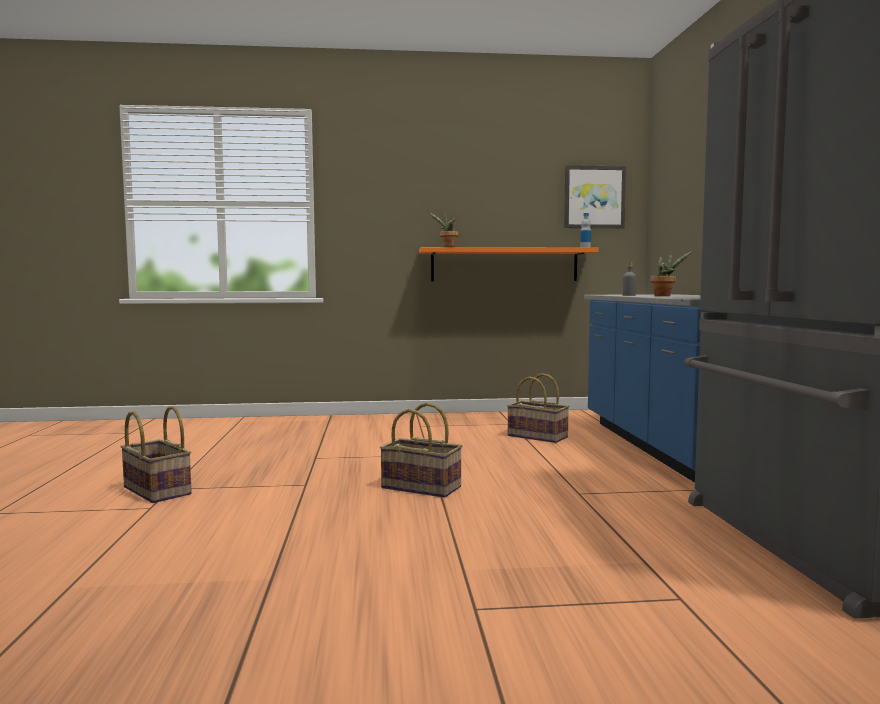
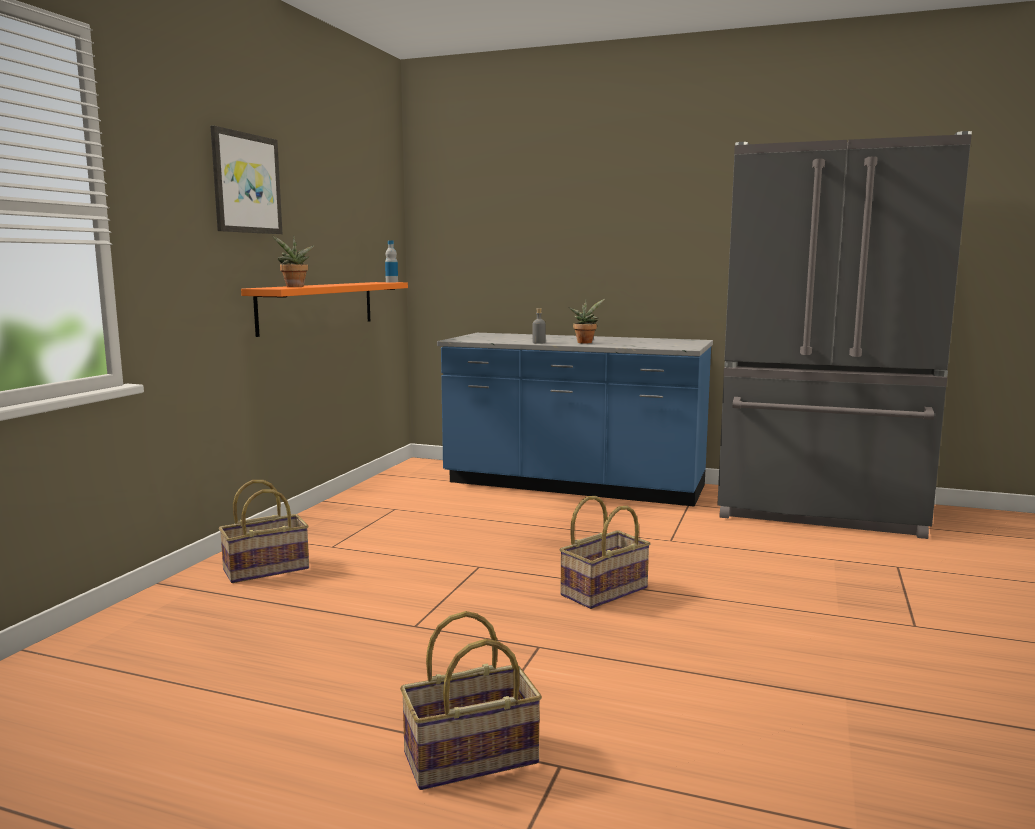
camera: 65 degrees left, 5 degrees up
(538, 436) = (466, 511): basket -> basket (266, 569)
(594, 197) = (376, 219): picture -> picture (246, 183)

